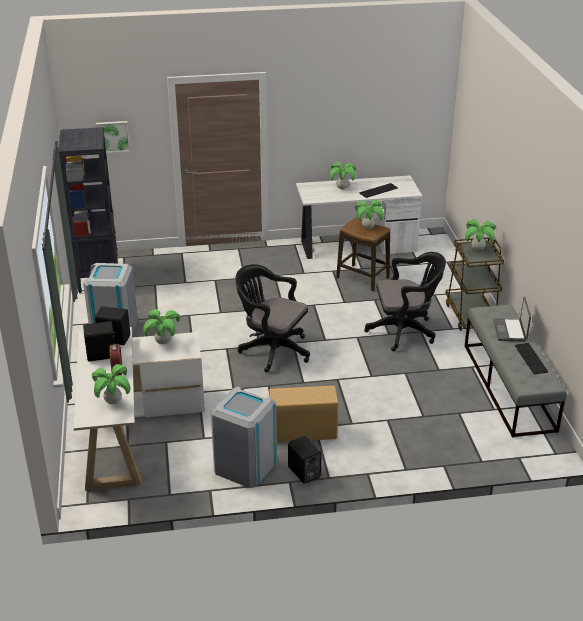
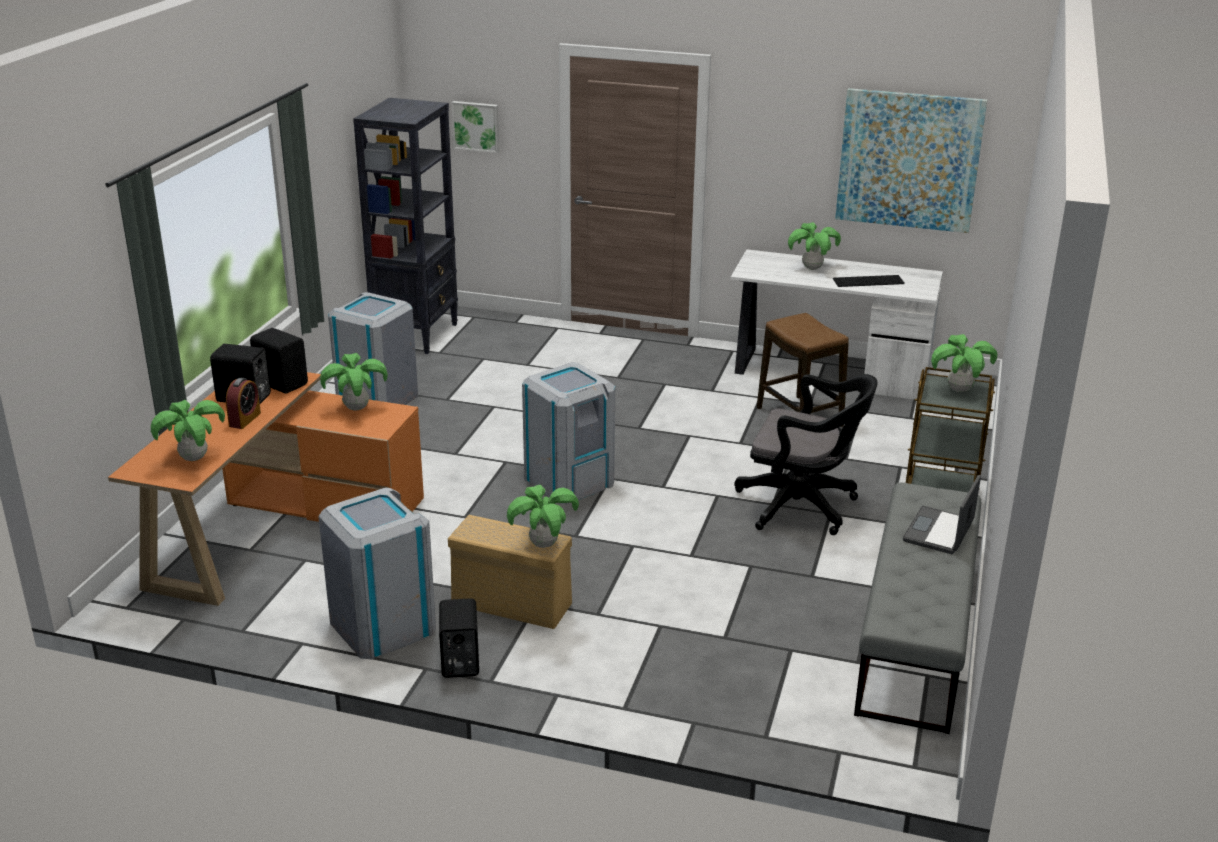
camera: 25 degrees right, 5 degrees down
(130, 428) = (275, 529): white desk -> orange desk
(271, 350) = (569, 480): black office chair -> grey trash can
(368, 227) = (812, 329): potted plant -> potted plant (543, 544)
(387, 116) = (909, 160): none -> picture
(532, 358) = (941, 584): keyboard -> none

